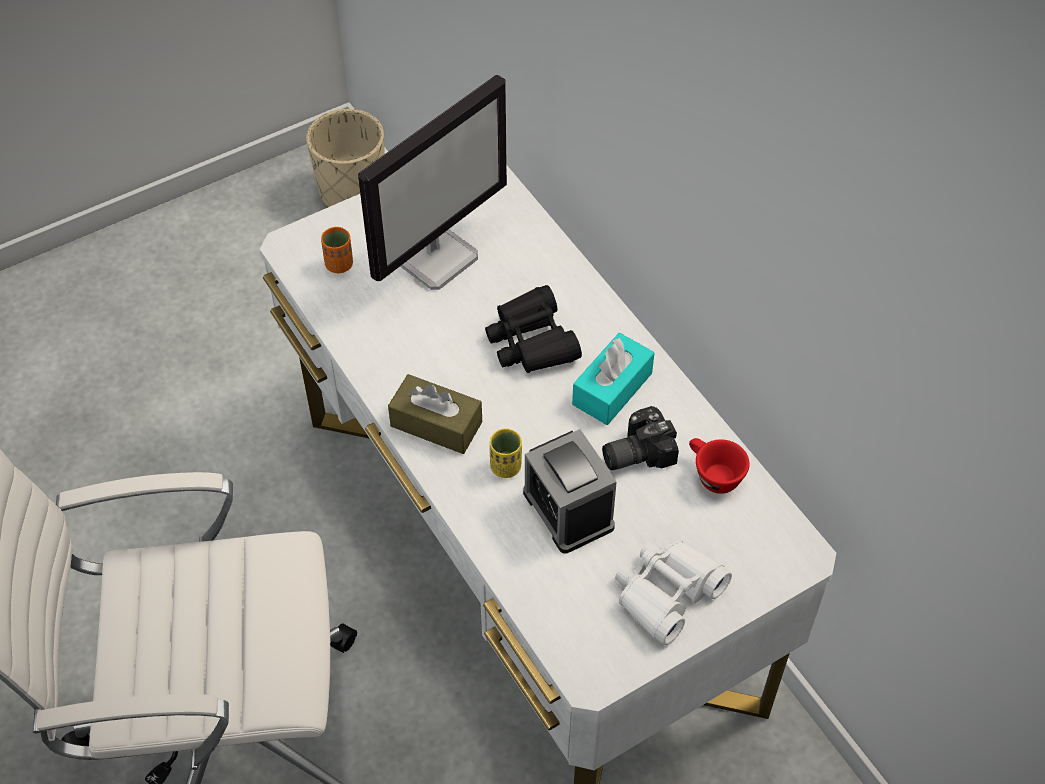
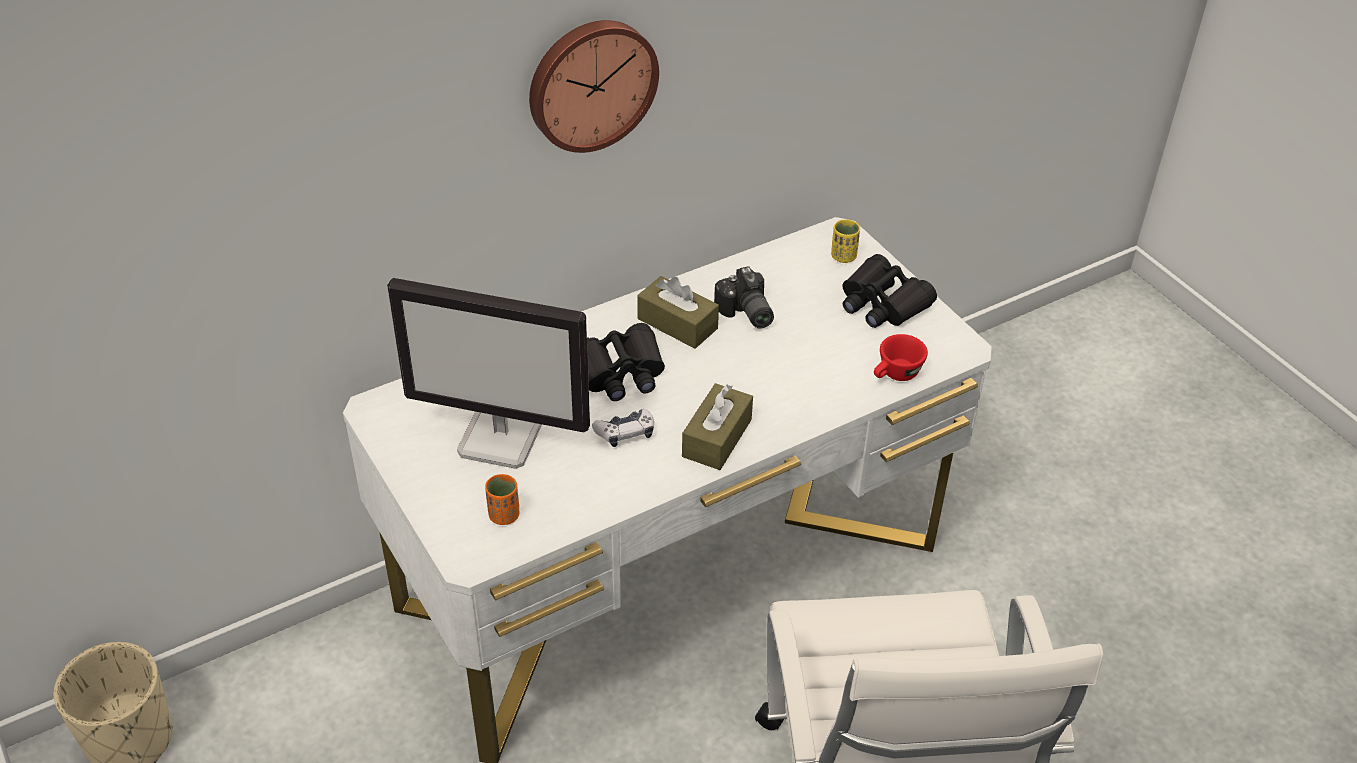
camera: 90 degrees left, 10 degrees down
(436, 256) = (502, 439): monitor -> monitor turned 150 degrees clockwise
(443, 349) = (625, 433): none -> game controller
(506, 467) = (764, 392): yellow cup -> yellow cup (843, 256)
(568, 509) = (807, 355): alarm clock -> none
(612, 389) = (677, 324): turquoise tissue box -> brown tissue box
(667, 593) = (882, 303): white binoculars -> black binoculars
(675, 119) = (590, 83): none -> wall clock
(712, 475) = (767, 272): red cup -> red cup (895, 375)

